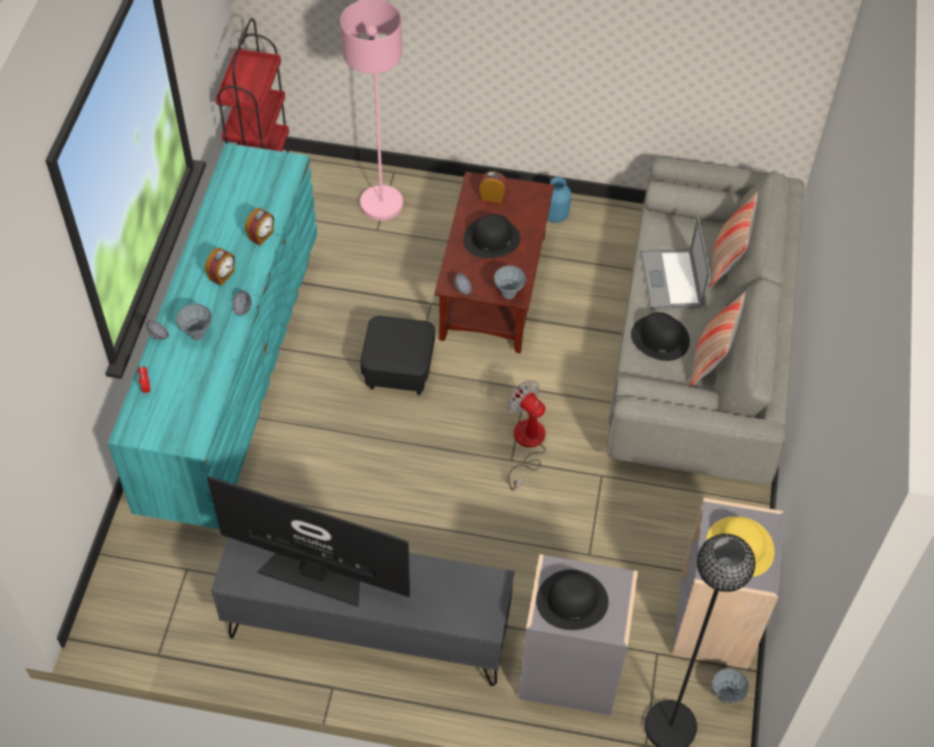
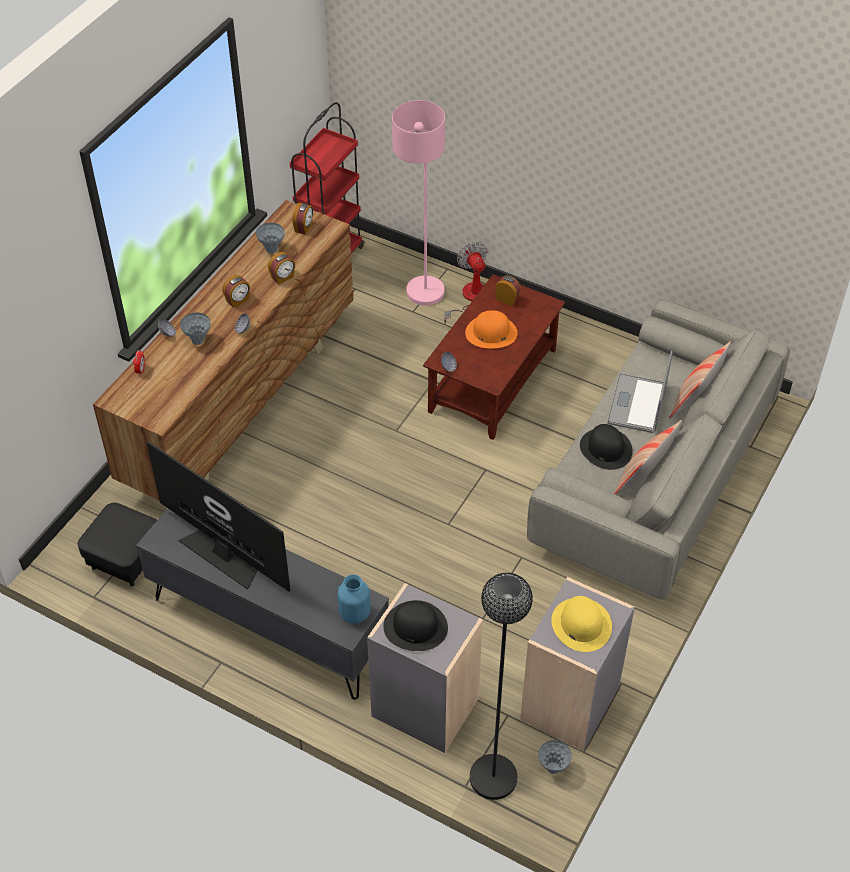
camera: 20 degrees right, 5 degrees down
(234, 386) = (242, 406): turquoise cabinet -> brown cabinet
(260, 171) = (304, 227): none -> alarm clock
(398, 370) = (383, 428): black ottoman -> black ottoman (125, 559)
(491, 239) = (491, 333): black hat -> orange hat
(508, 294) = (486, 380): grey vase -> grey vase (272, 250)
(527, 444) = (467, 515): fan -> fan (470, 298)
(554, 215) = (572, 335): blue vase -> blue vase (354, 613)

